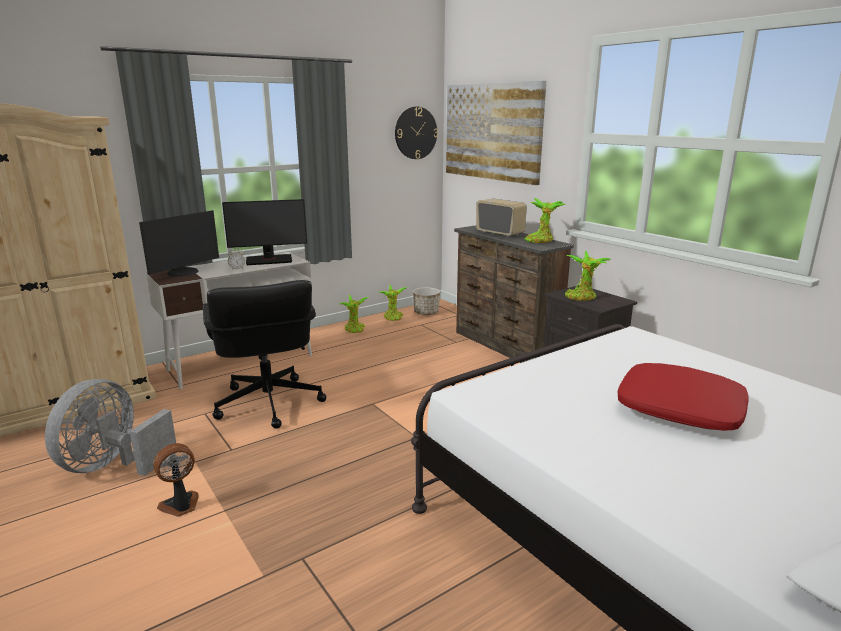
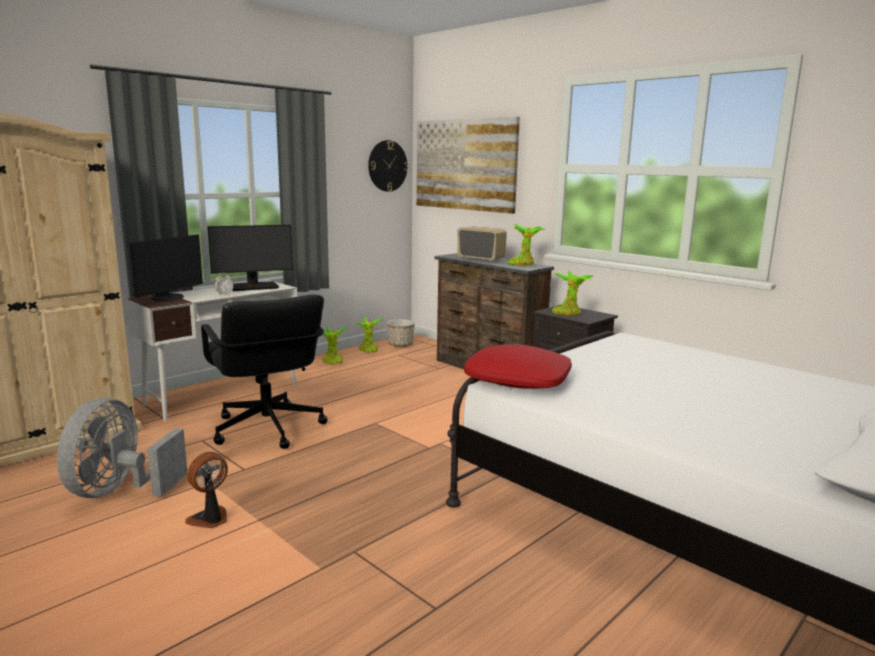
camera: 10 degrees left, 5 degrees down
(679, 409) = (687, 386): red pillow -> red pillow (517, 380)

